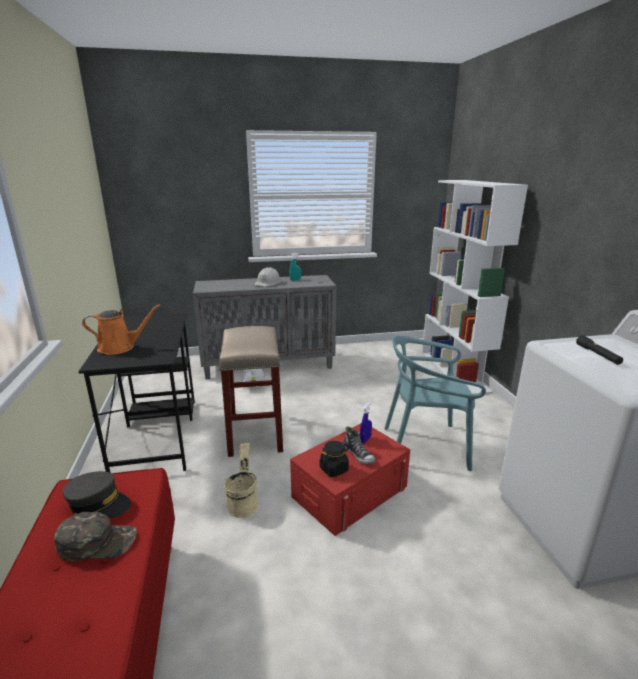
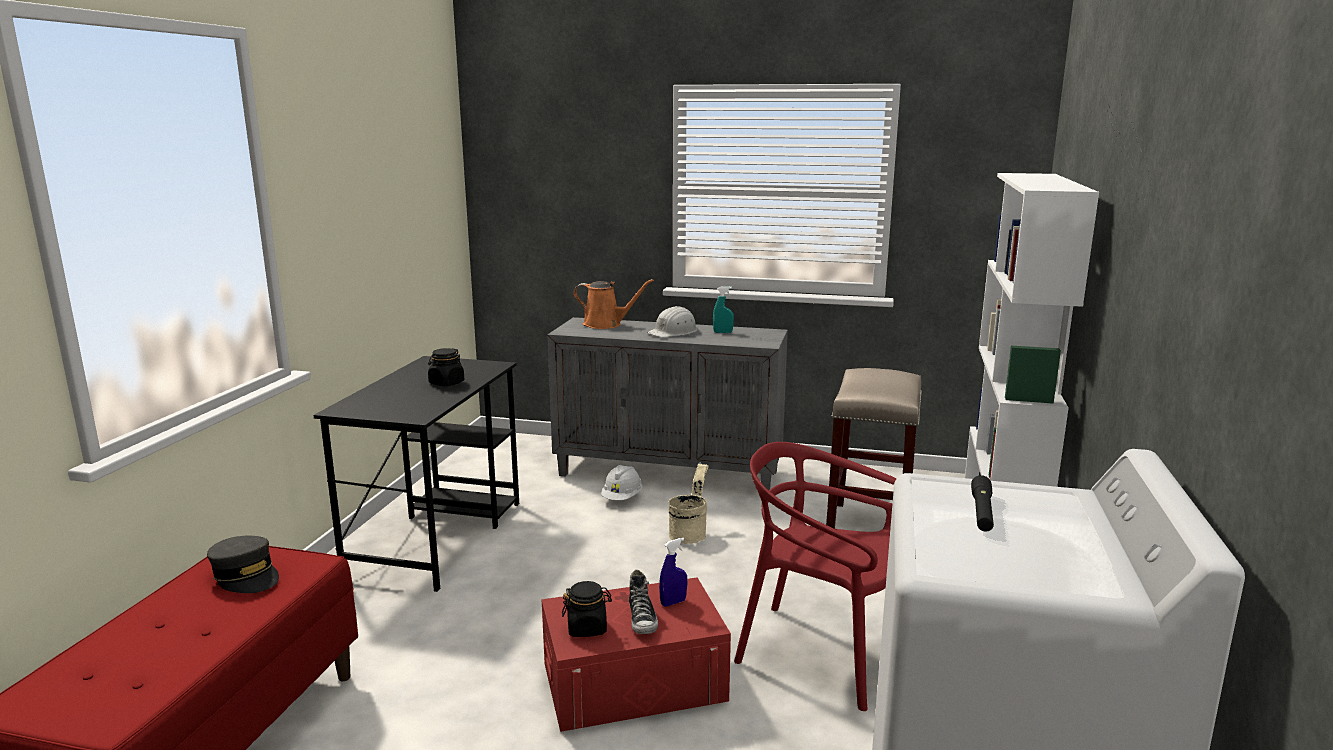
camera: 25 degrees right, 5 degrees down
(98, 542) = (213, 612): green cap -> none
(120, 347) = (386, 395): orange watering can -> orange watering can (606, 324)
(155, 333) = (446, 383): none -> black jar
(243, 502) = (476, 652): beige bucket -> beige bucket (689, 533)
(256, 434) = (566, 568): beige stool -> beige stool (869, 529)
(426, 446) = (820, 652): turquoise chair -> red chair

